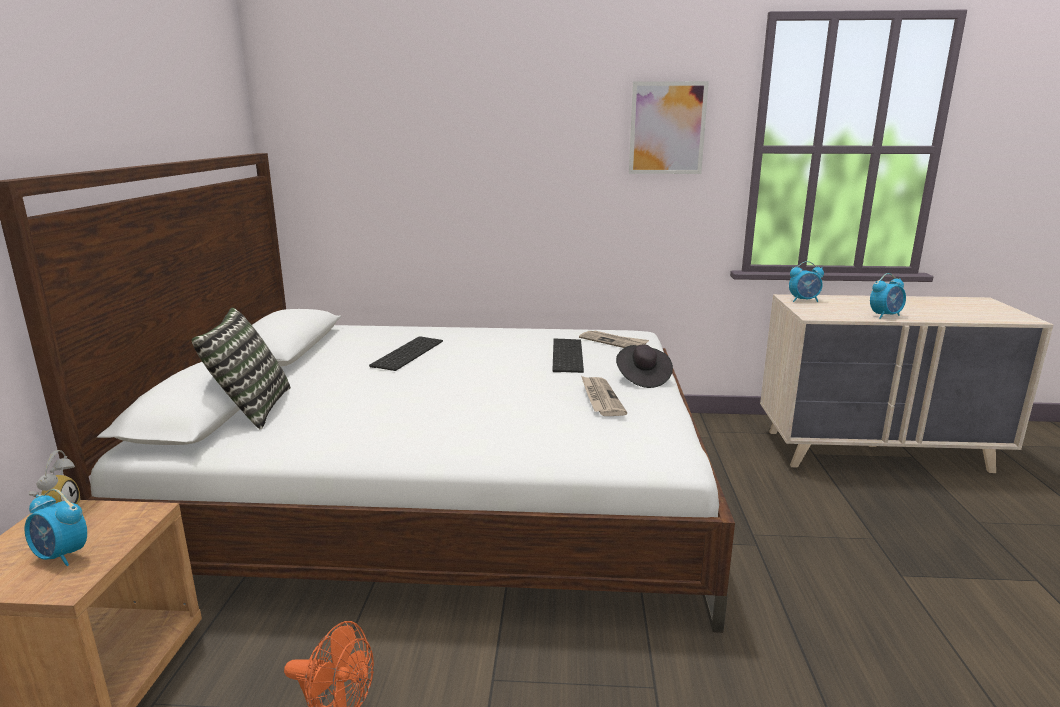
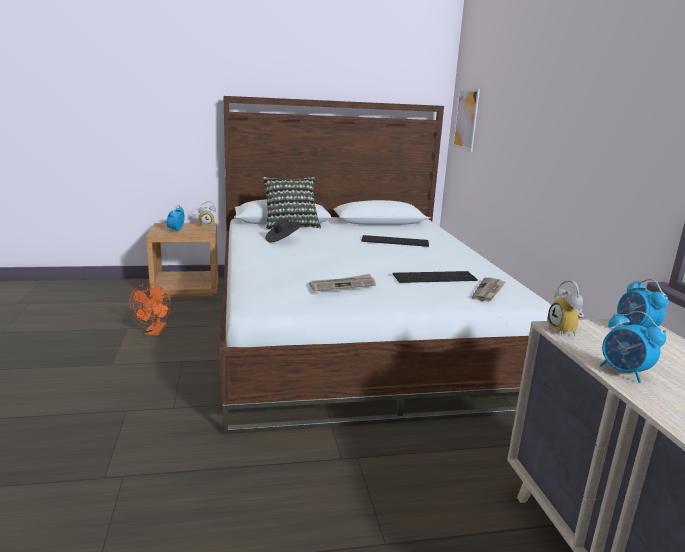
camera: 75 degrees right, 0 degrees up
(642, 378) = (404, 300): black hat -> black hat (282, 240)
(667, 128) = (635, 95): picture -> picture (466, 119)
(818, 315) = (566, 331): none -> alarm clock

